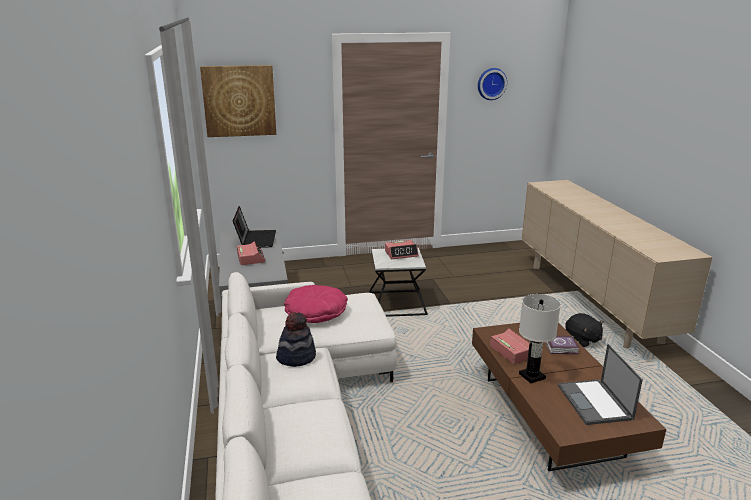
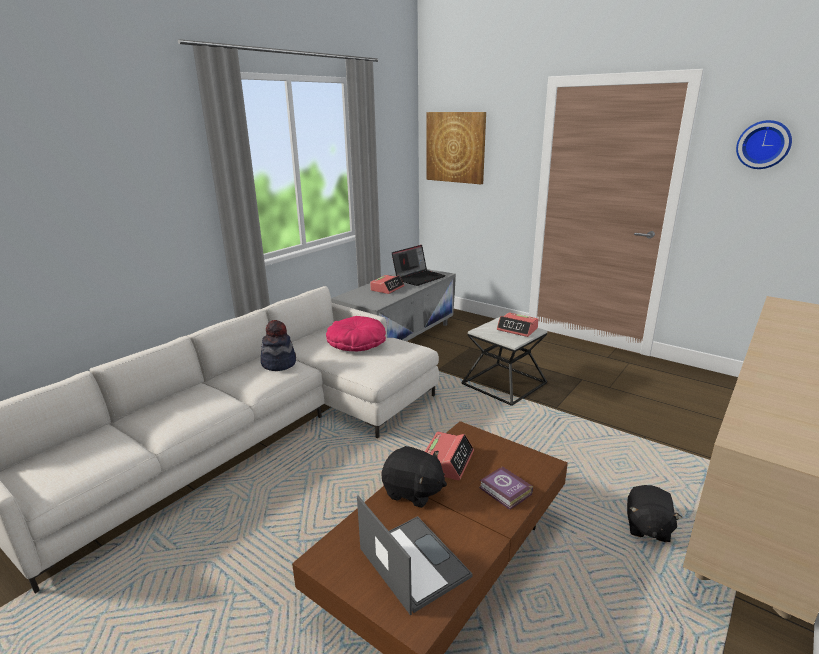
camera: 50 degrees right, 0 degrees up
(531, 376) = (413, 492): white table lamp -> black plush toy
(595, 402) = (412, 562): laptop -> laptop turned 105 degrees clockwise

